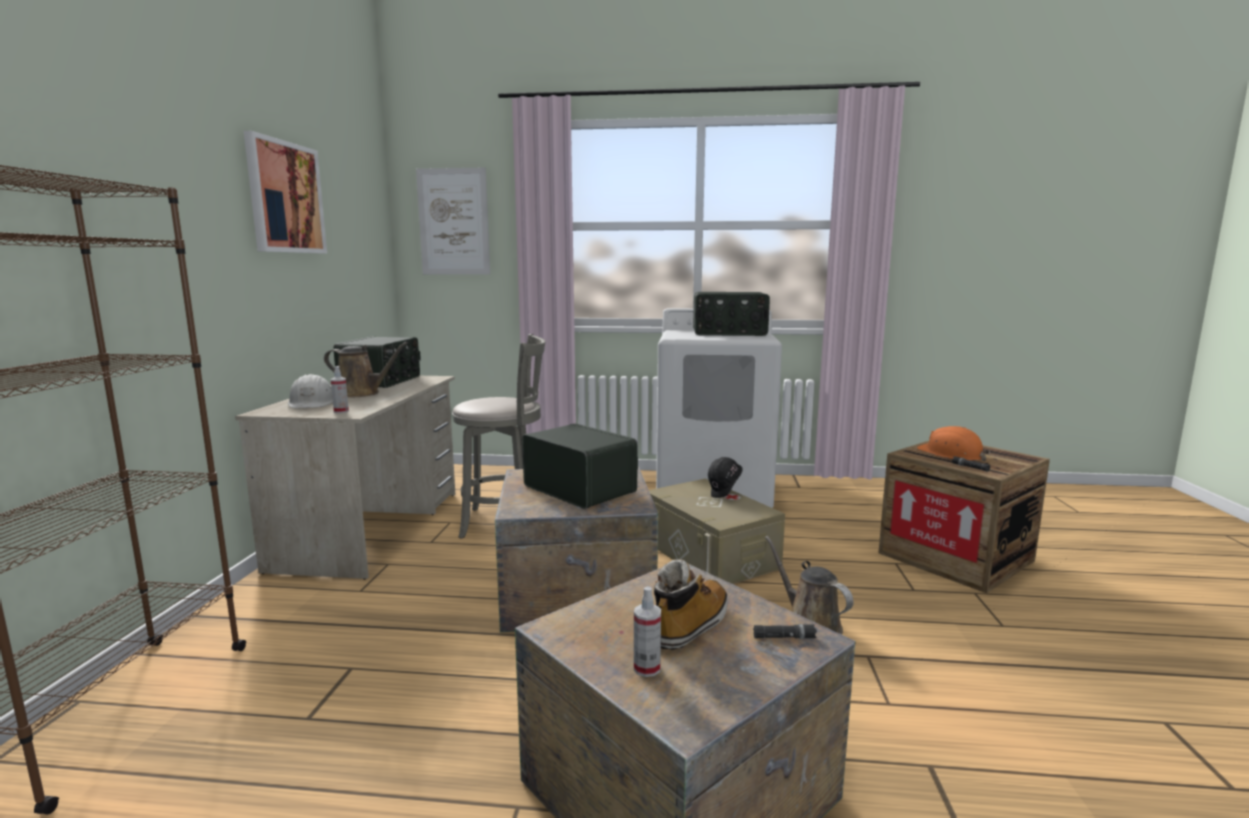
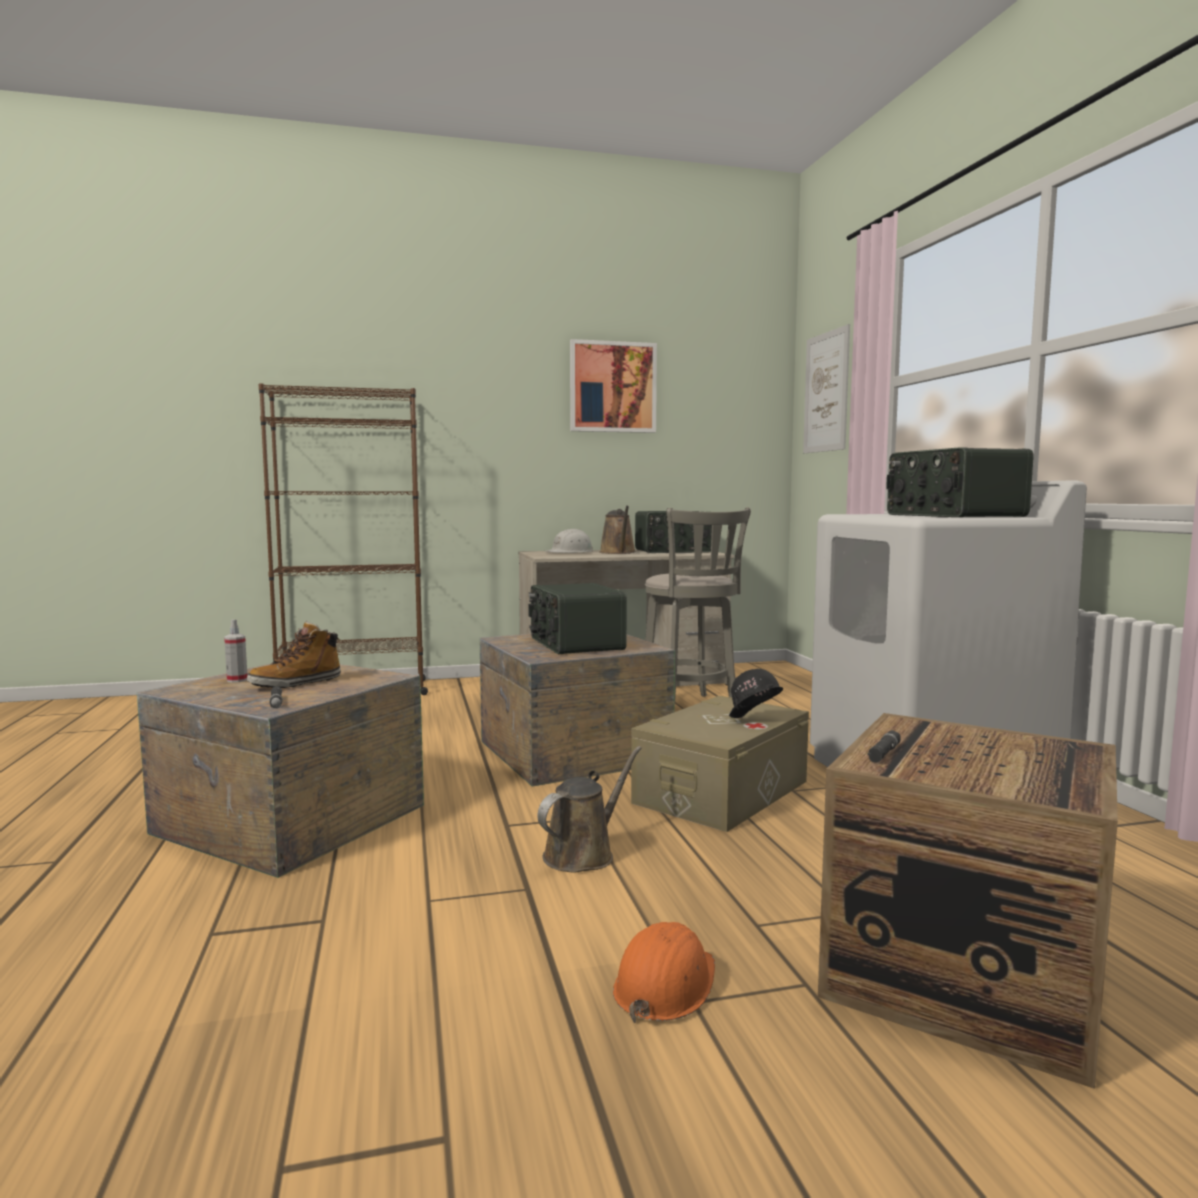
camera: 70 degrees right, 5 degrees down
(341, 411) = (551, 555): spray bottle -> none
(581, 488) = (574, 644): radio -> radio turned 135 degrees clockwise
(690, 625) = (296, 683): boot -> boot turned 120 degrees clockwise
(951, 454) = (965, 745): orange hard hat -> orange hard hat (664, 985)

